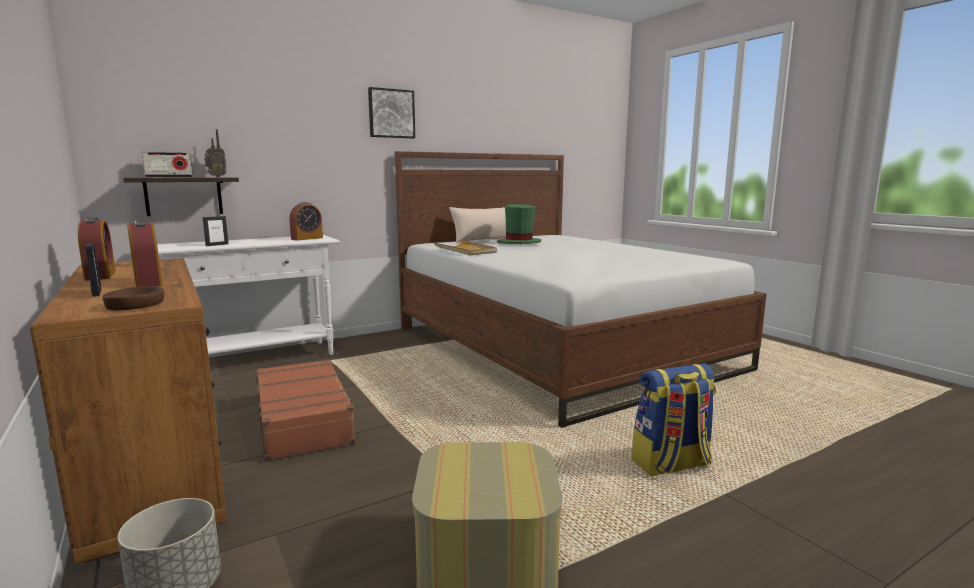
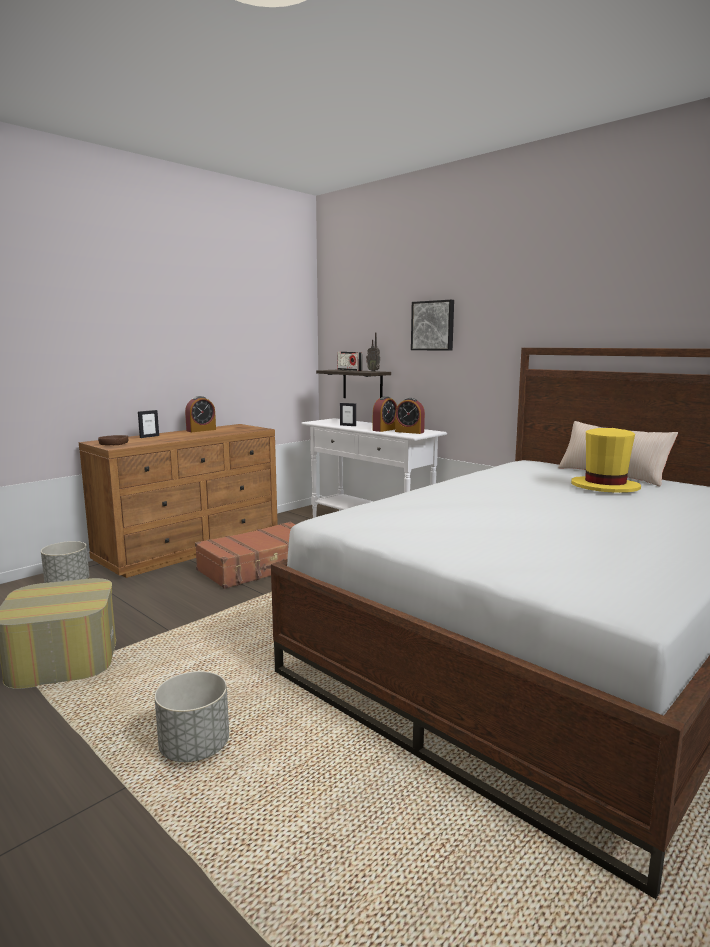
camera: 75 degrees right, 0 degrees up
(148, 282) = (179, 437): alarm clock -> alarm clock (385, 429)
(391, 113) = (527, 303): picture -> picture (433, 325)
(465, 250) = (491, 475): beige tray -> none
(518, 243) = (604, 487): green hat -> yellow hat
(671, 465) = (194, 748): backpack -> grey planter

